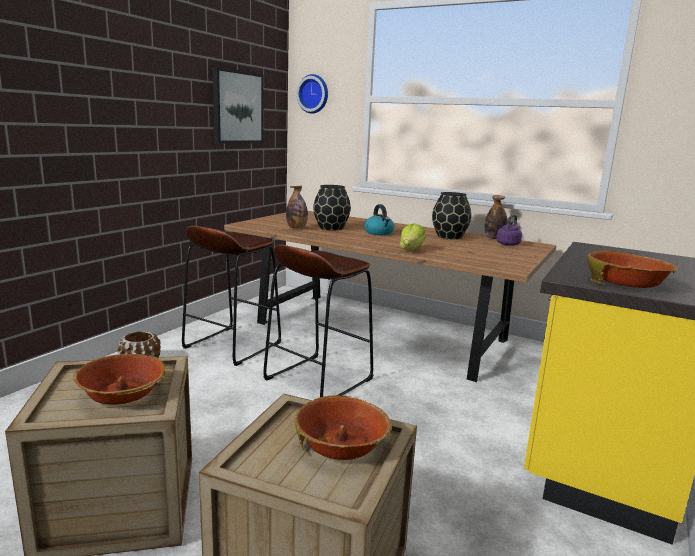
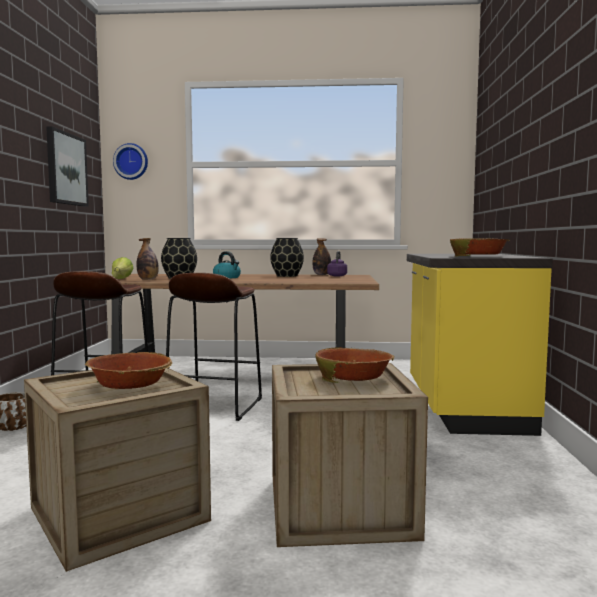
camera: 25 degrees left, 10 degrees down
(411, 250) = (272, 281): lettuce -> lettuce (122, 278)

